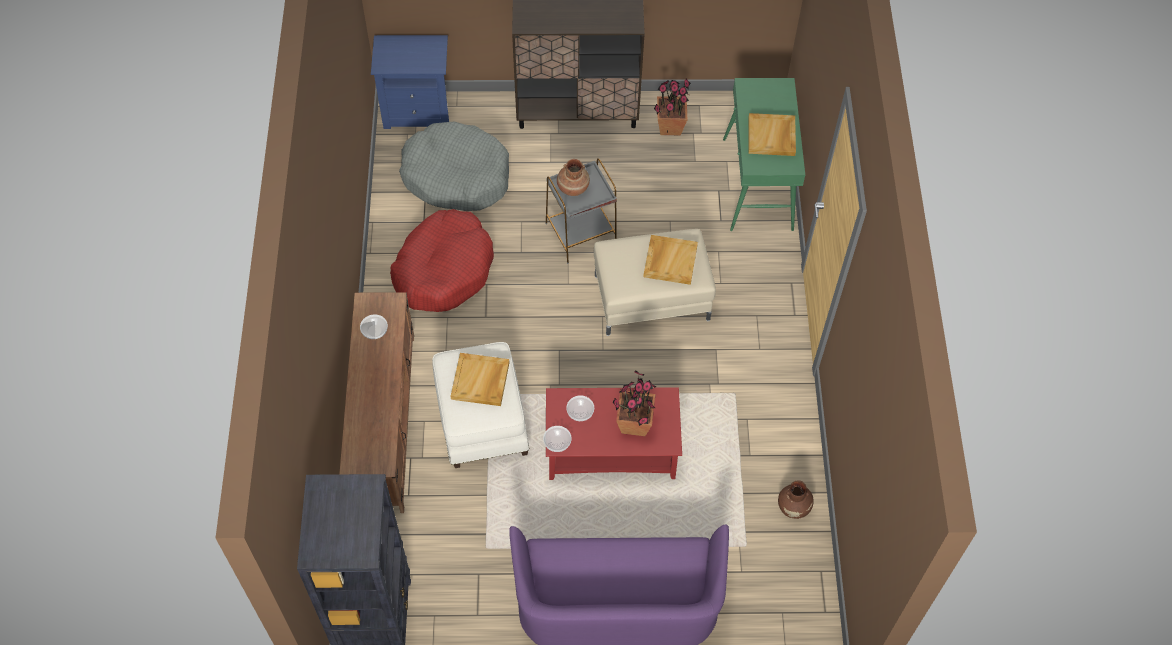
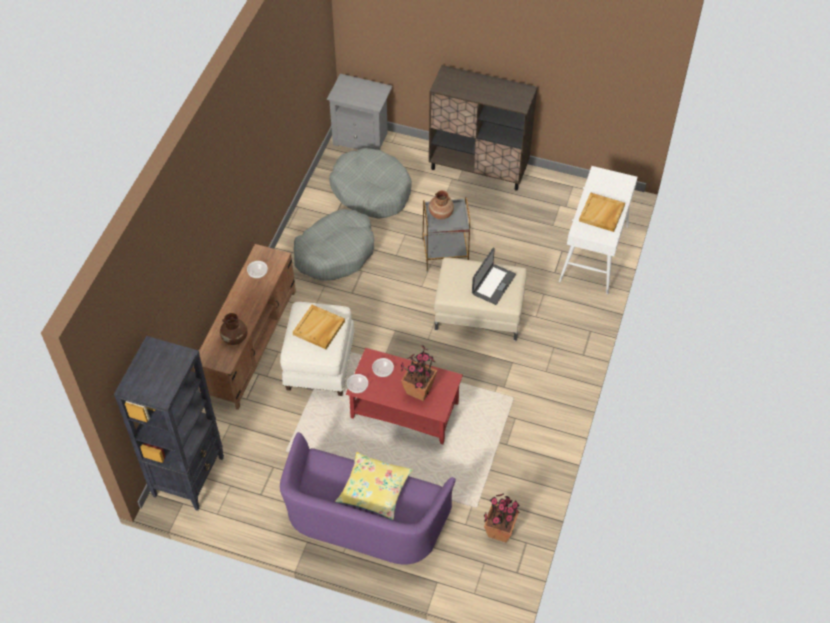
camera: 20 degrees right, 5 degrees down
(418, 111) = (362, 139): blue nightstand -> grey nightstand
(443, 269) = (335, 252): red dog bed -> grey dog bed
(631, 569) = (374, 490): none -> yellow pillow
(670, 127) = (544, 196): potted plant -> potted plant (500, 531)
(670, 260) = (493, 284): beige tray -> laptop
(758, 185) = (594, 254): green console table -> white console table
(794, 507) = (524, 491): brown vase -> brown vase (235, 338)

